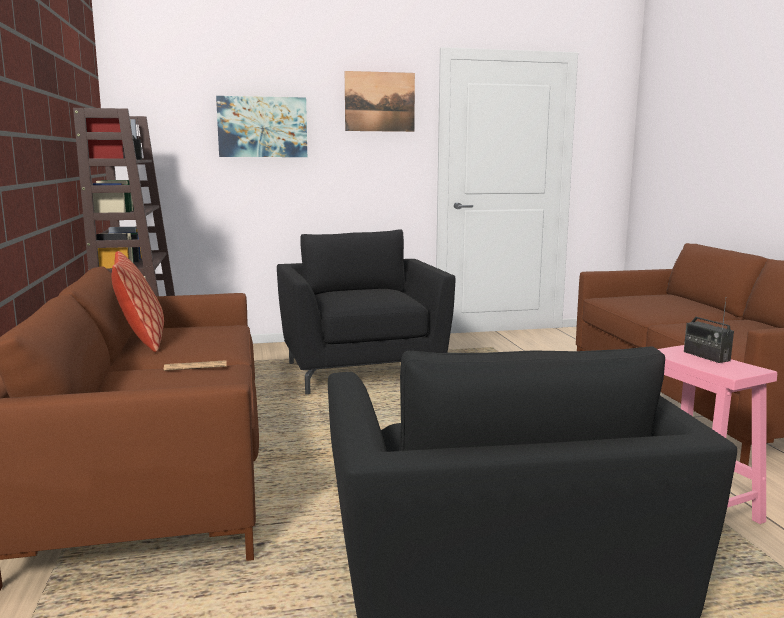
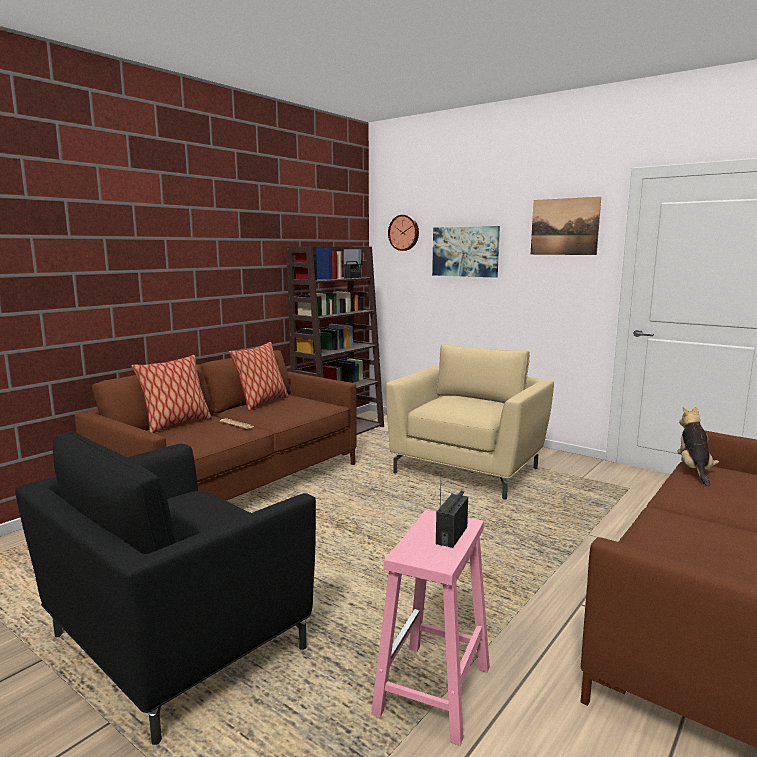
camera: 50 degrees right, 0 degrees up
(108, 390) = (176, 424): none -> pillow
(166, 101) = (404, 232): none -> wall clock
(362, 371) = (468, 470): black armchair -> beige armchair
(614, 300) = (693, 470): none -> plush toy

